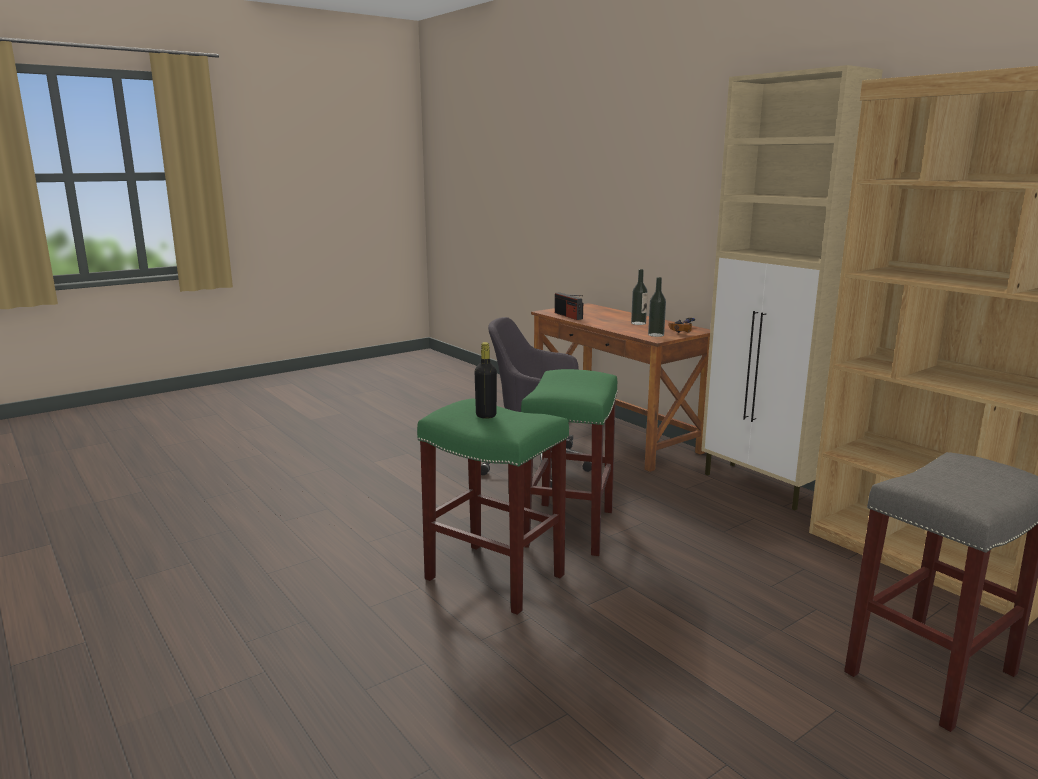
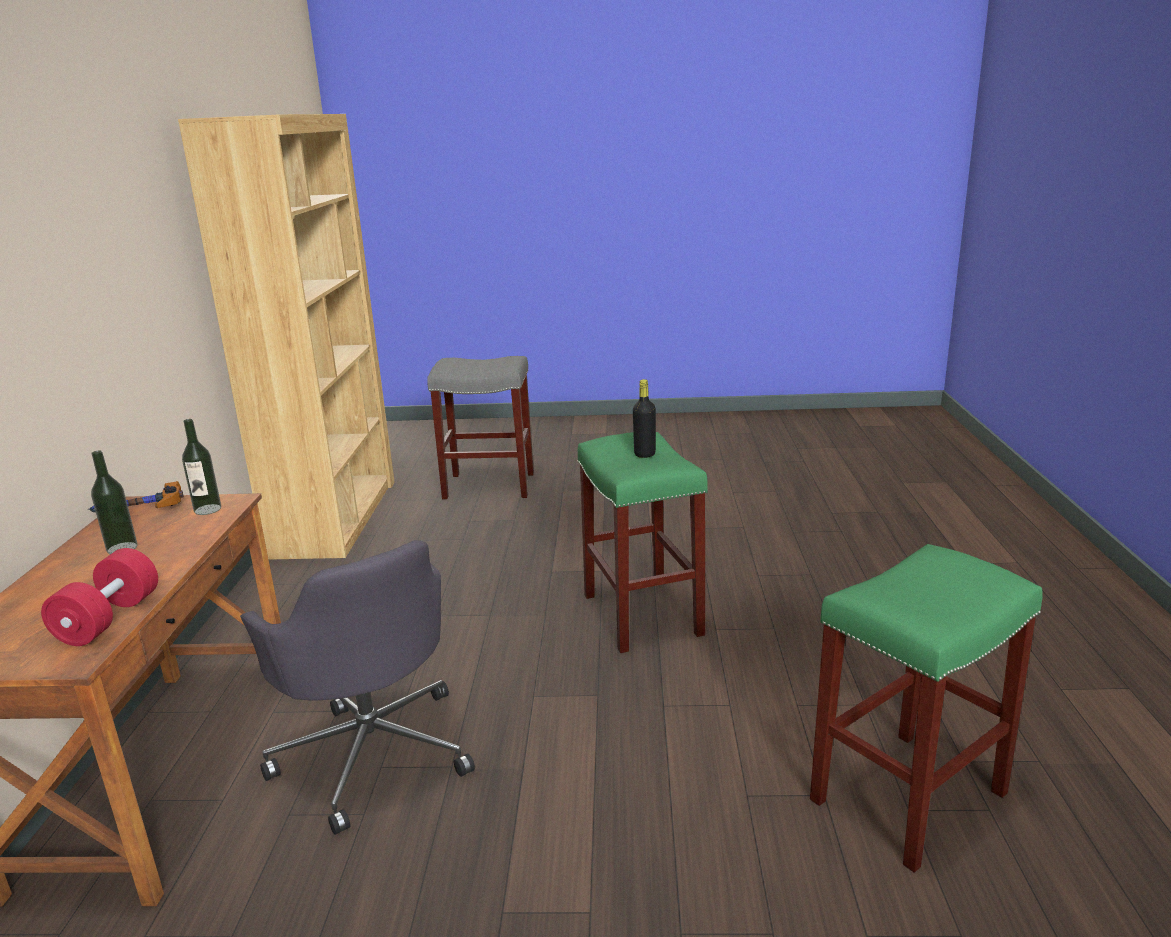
camera: 140 degrees left, 5 degrees up
(568, 316) = (109, 619): radio -> red dumbbell
(568, 527) = (507, 638): green stool -> green stool (908, 799)
(762, 486) = (253, 608): beige cabinet -> none

